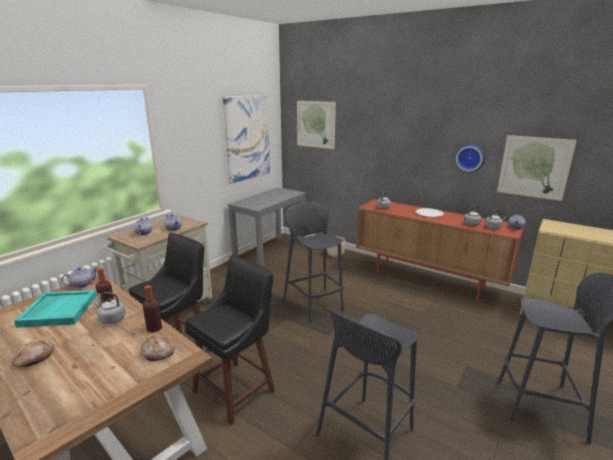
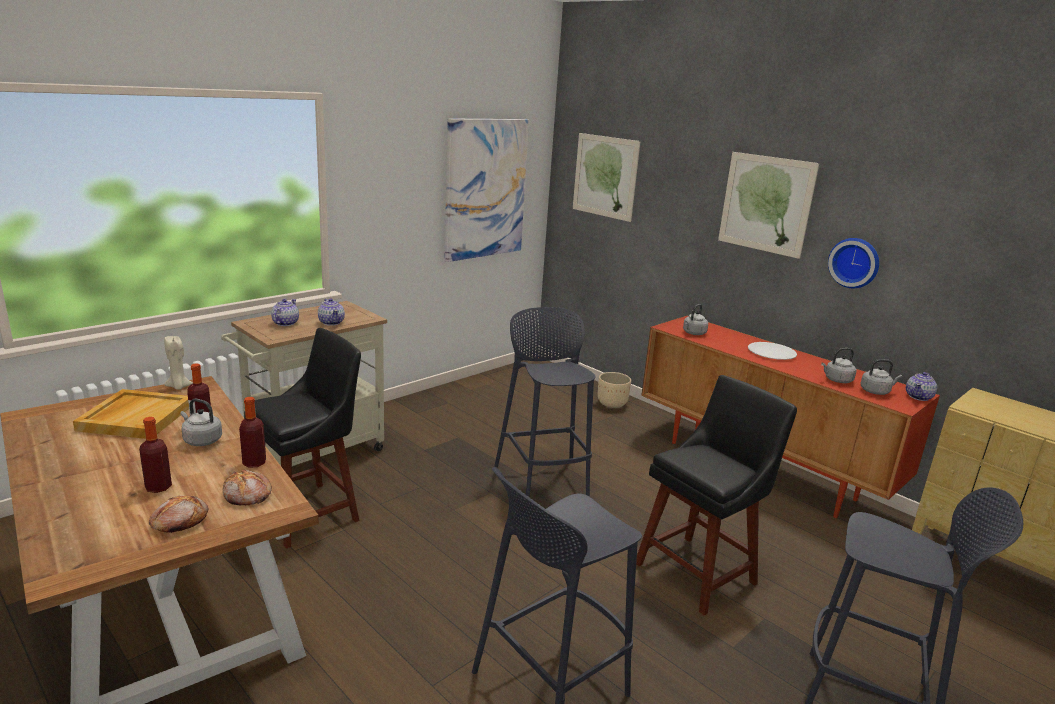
camera: 10 degrees right, 0 degrees up
(34, 358) = (84, 474): bread -> bread (179, 521)
(59, 310) = (136, 417): turquoise tray -> beige tray
(82, 285) = (178, 387): teapot -> beige candle
(93, 358) = (158, 487): none -> bottle
(237, 389) = (377, 583): black chair -> black chair (699, 571)
(270, 251) = (504, 382): grey console table -> none
(534, 167) = (965, 292): picture -> picture (766, 204)

